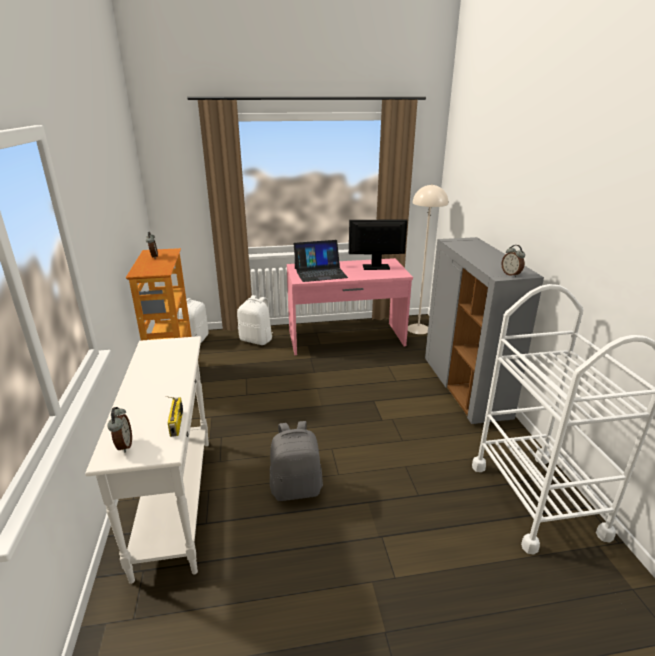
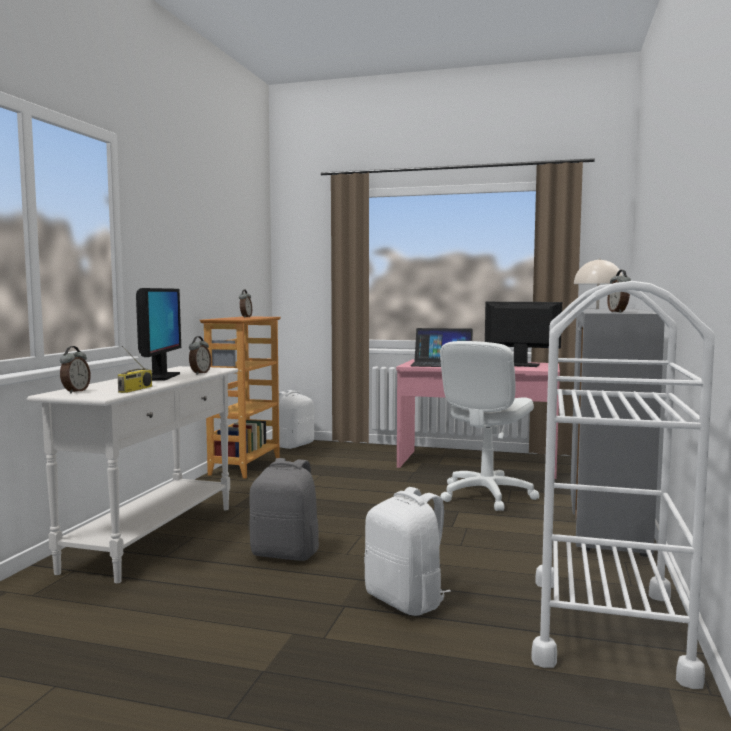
camera: 25 degrees right, 20 degrees down
(159, 379) = (159, 377): none -> monitor
(184, 360) = (199, 373): none -> alarm clock
(257, 340) = (364, 452): white backpack -> white backpack (406, 601)
(377, 376) = (486, 495): none -> white office chair

